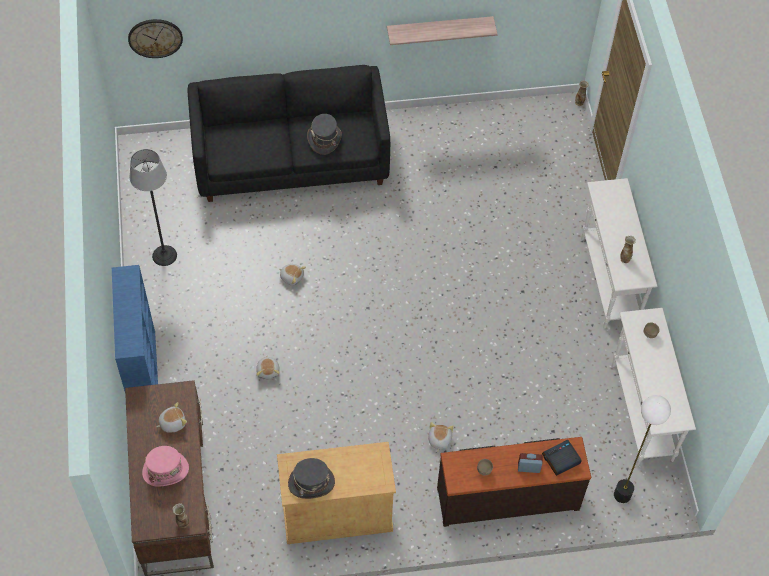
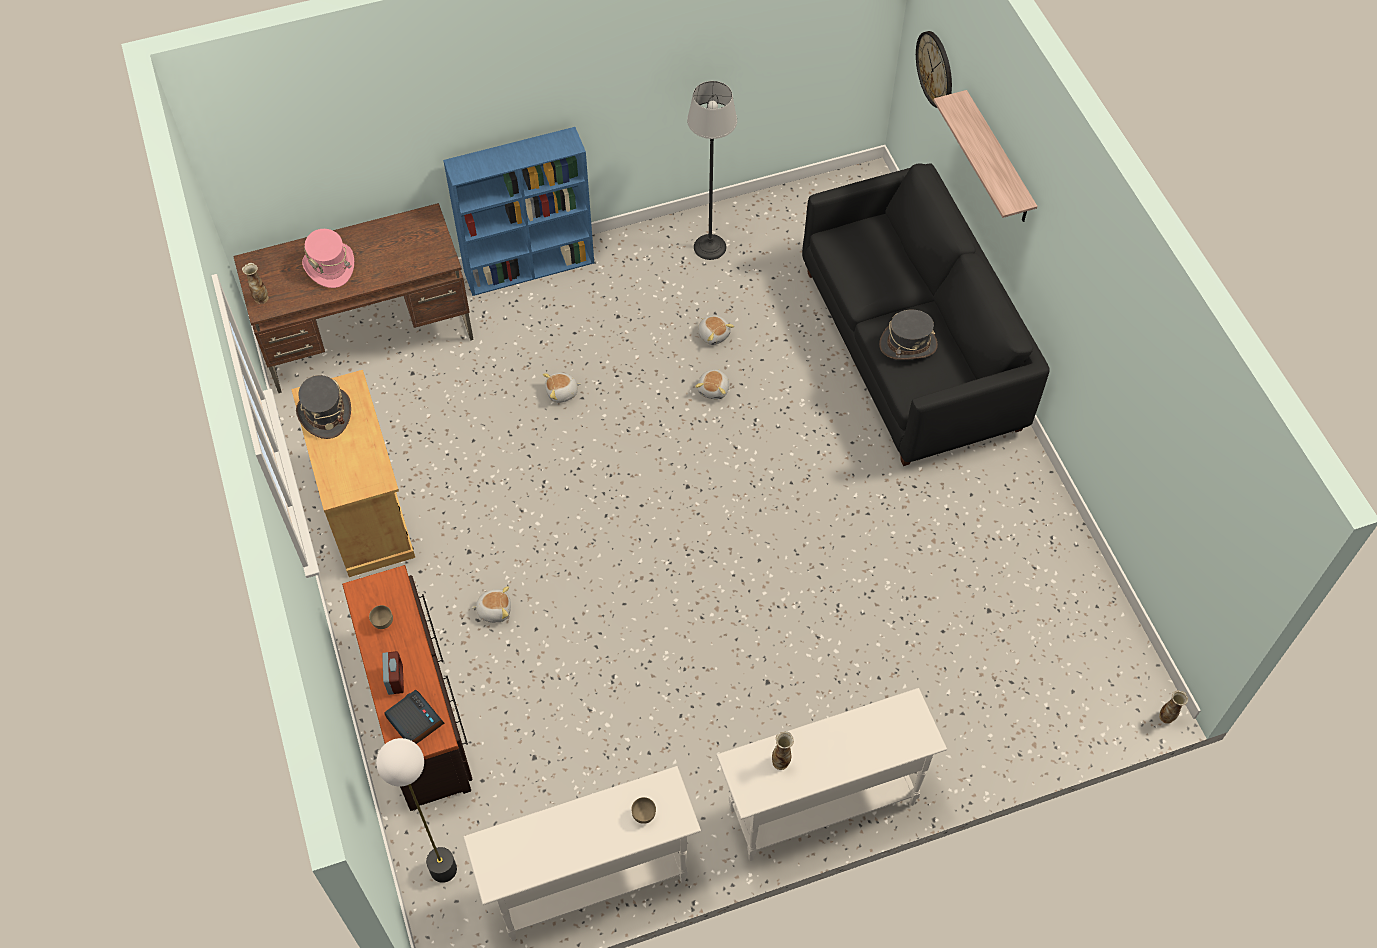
camera: 80 degrees right, 0 degrees up
(172, 422) = (396, 258): plush toy -> plush toy (714, 334)
(439, 29) = (1115, 408): shelf -> shelf (998, 159)

